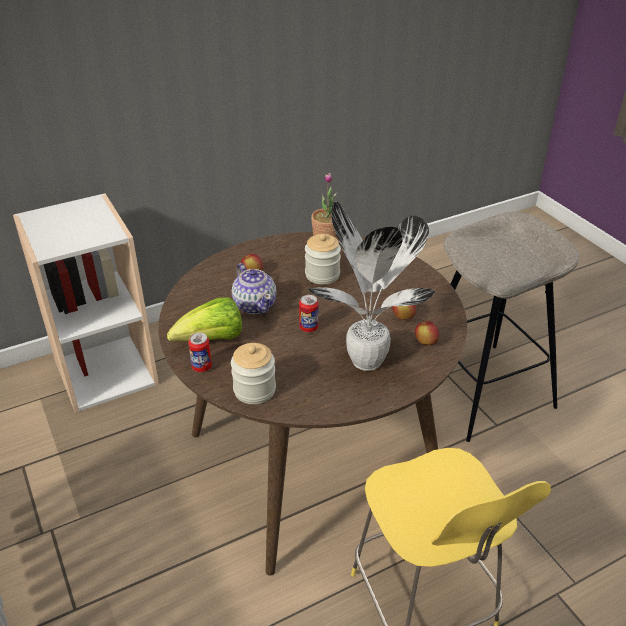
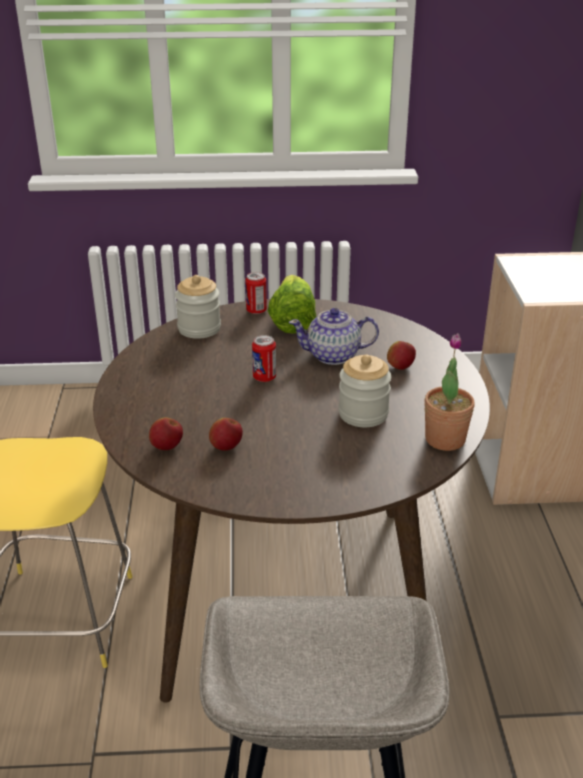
camera: 115 degrees right, 5 degrees down
(366, 363) = (173, 396): potted plant -> none

